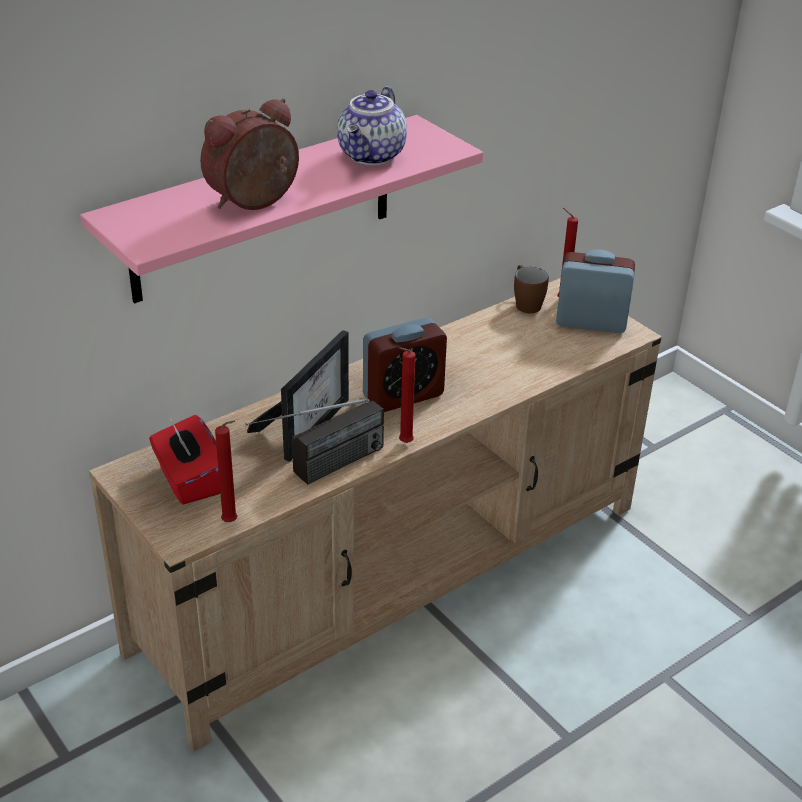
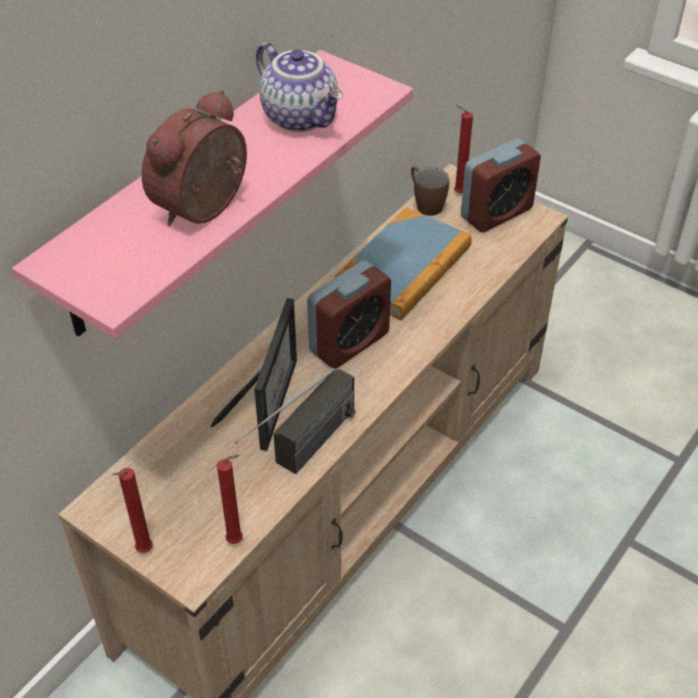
camera: 15 degrees left, 10 degrees up
(189, 480) = (172, 500): red tissue box -> none
(373, 156) = (302, 117): teapot -> teapot turned 45 degrees counterclockwise
(403, 443) = (372, 400): red candle -> red candle (142, 551)
(481, 348) = (404, 268): none -> book
(591, 322) = (496, 213): alarm clock -> alarm clock turned 150 degrees clockwise

